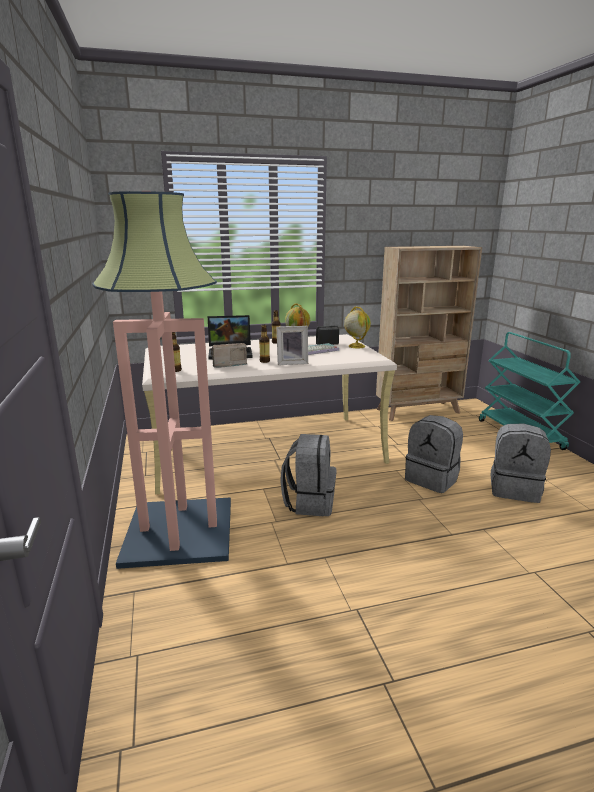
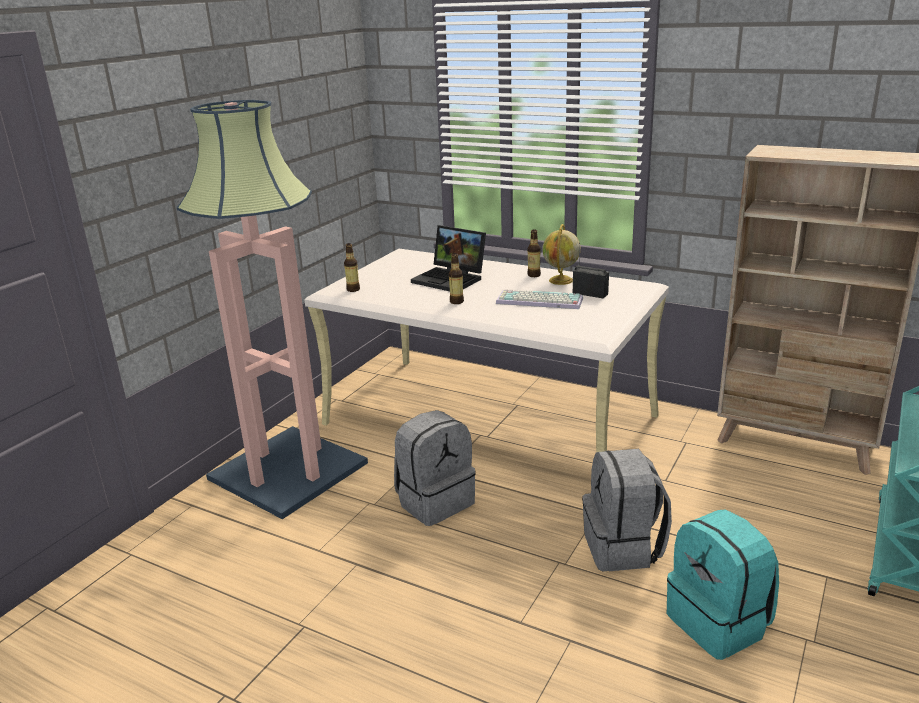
camera: 45 degrees right, 5 degrees up
(228, 365) = (412, 296): radio -> none
(292, 363) = (479, 313): picture frame -> none
(356, 346) = (618, 308): globe -> none
(514, 489) = (719, 623): grey backpack -> turquoise backpack

